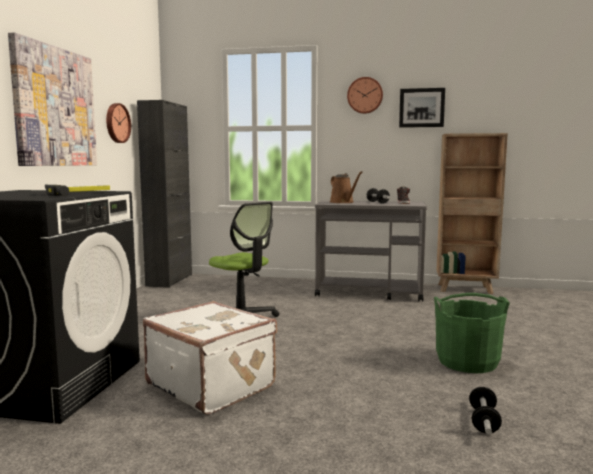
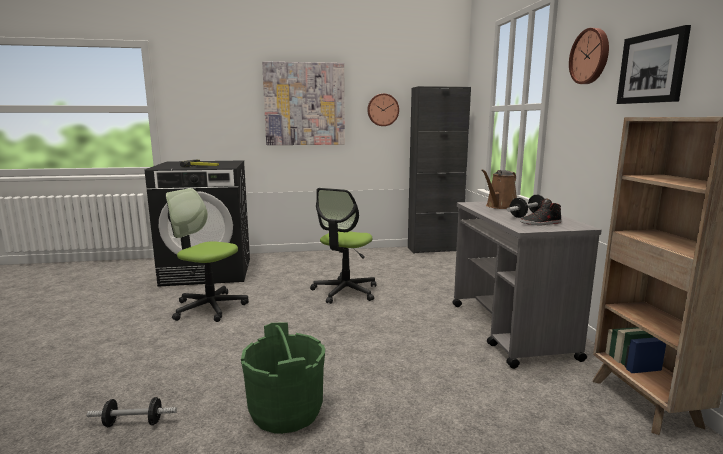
camera: 70 degrees right, 5 degrees up
(212, 384) = (209, 307): white suitcase -> office chair

